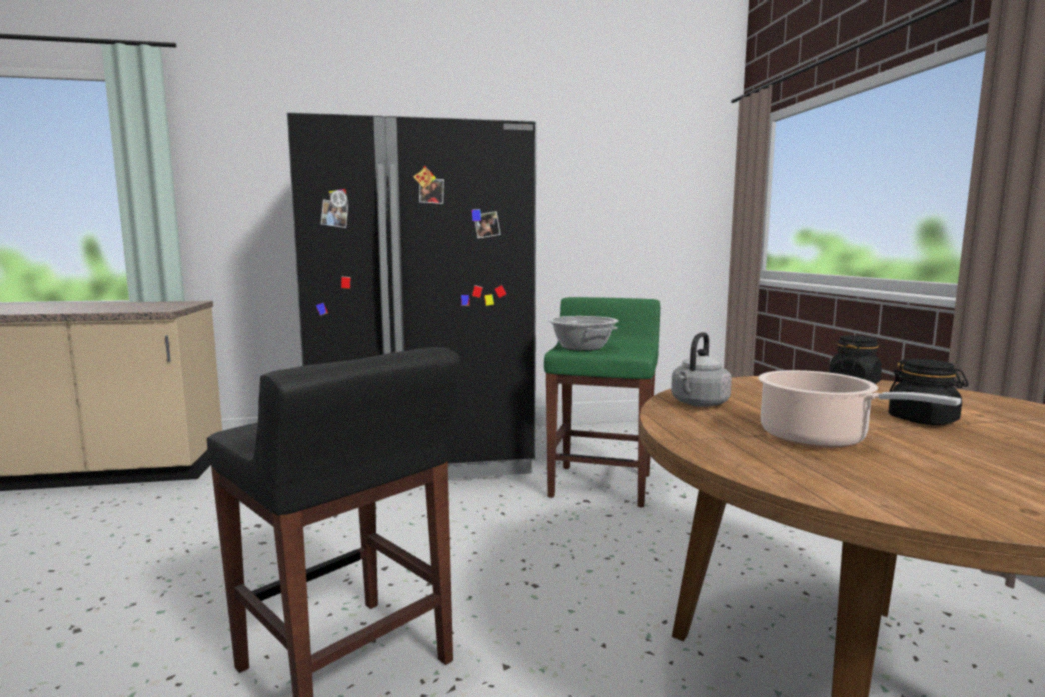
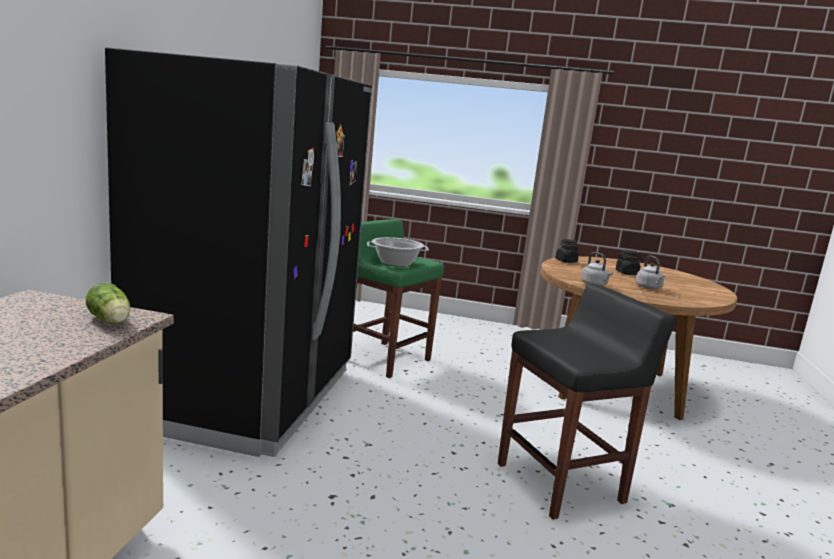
camera: 70 degrees left, 5 degrees up
(148, 309) = (110, 321): none -> lettuce
(819, 439) = (649, 288): cooking pot -> grey kettle

